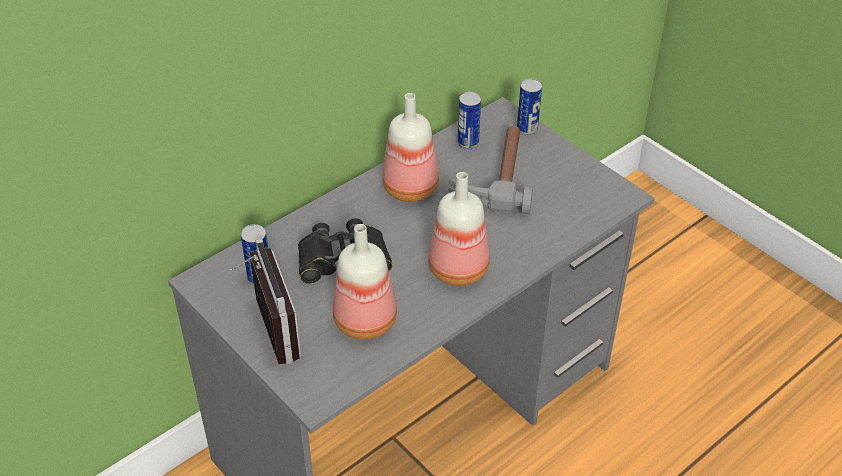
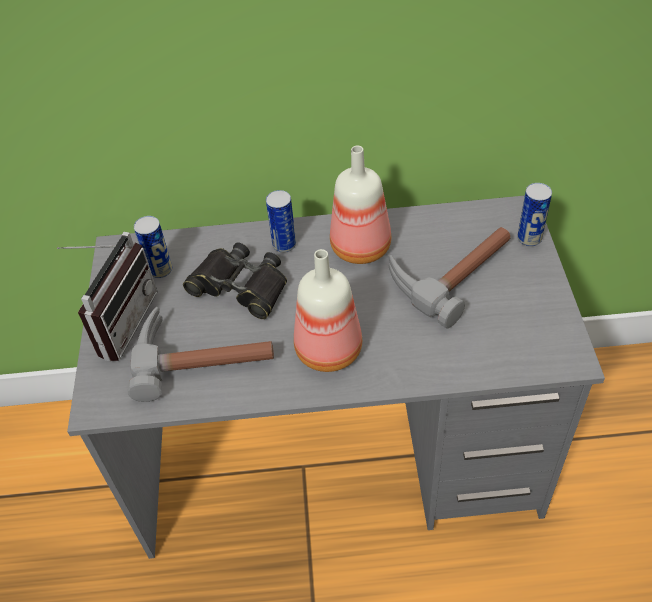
camera: 40 degrees right, 5 degrees up
(365, 319) = (204, 354): bottle -> hammer
(468, 143) = (456, 227): can -> can (284, 245)

